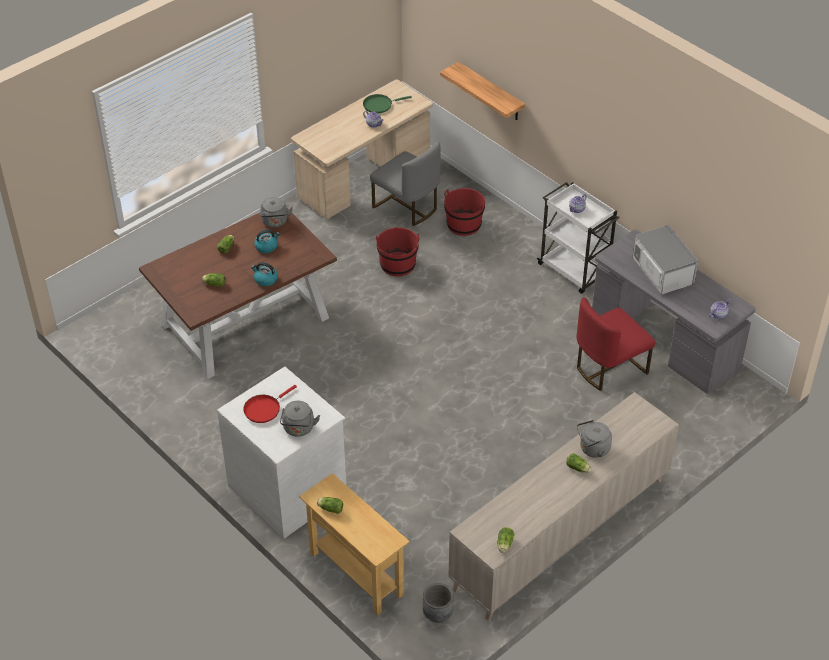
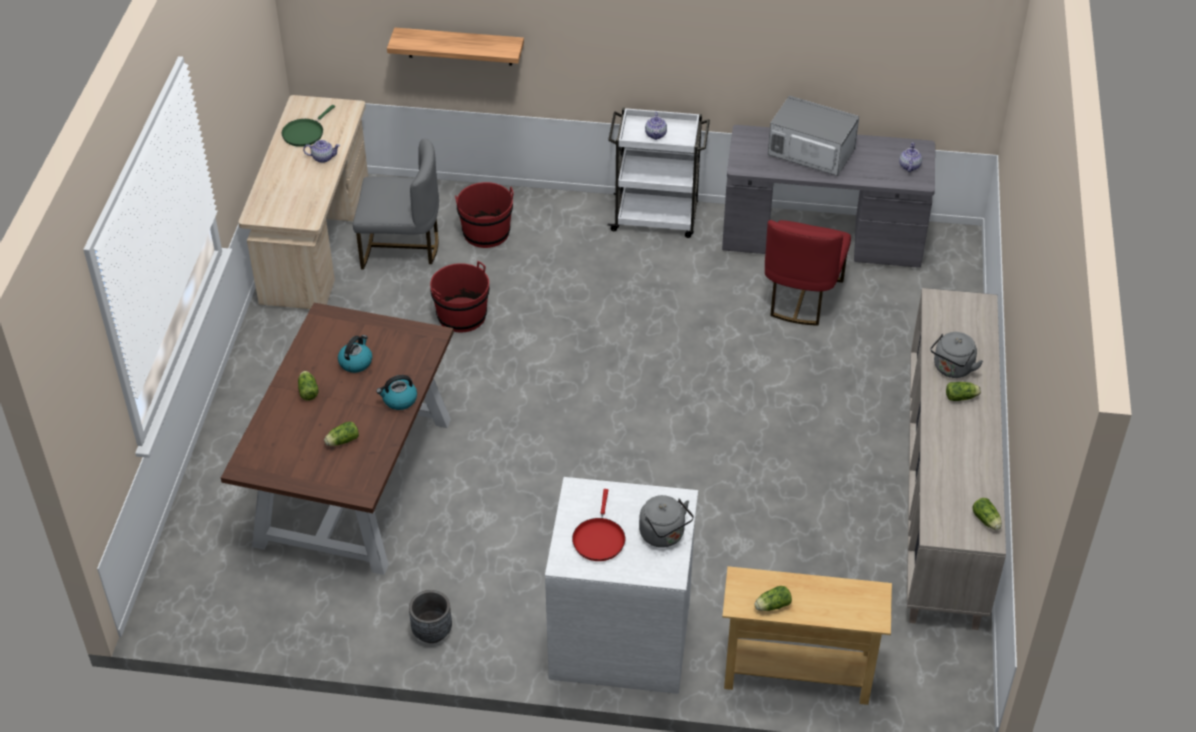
camera: 40 degrees left, 0 degrees up
(275, 222) = (333, 329): grey kettle -> none
(437, 613) = (923, 658): grey planter -> grey planter (432, 632)

